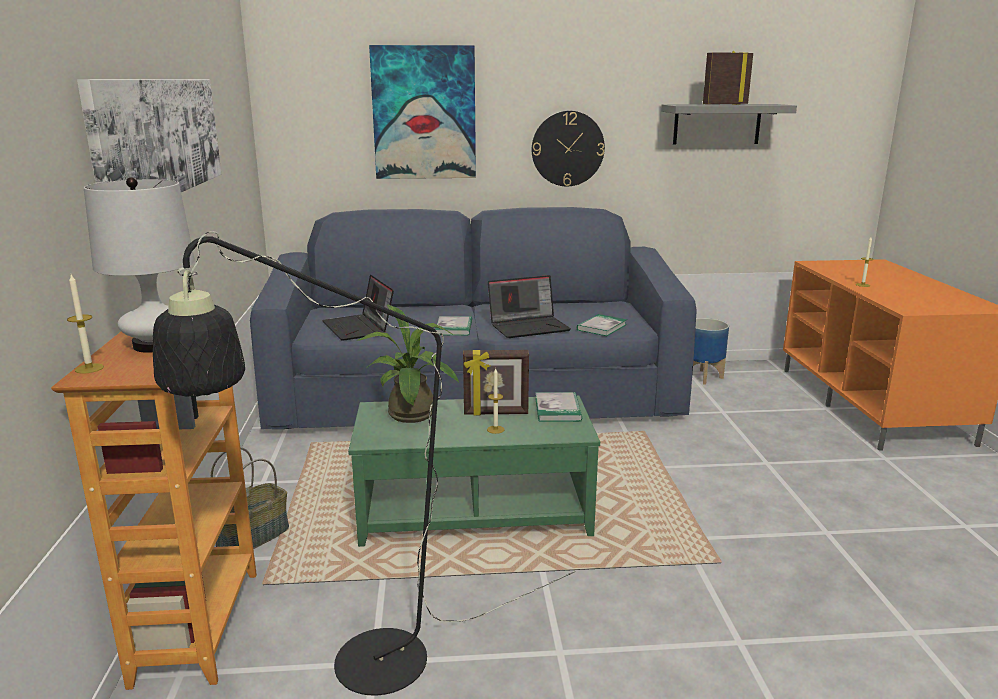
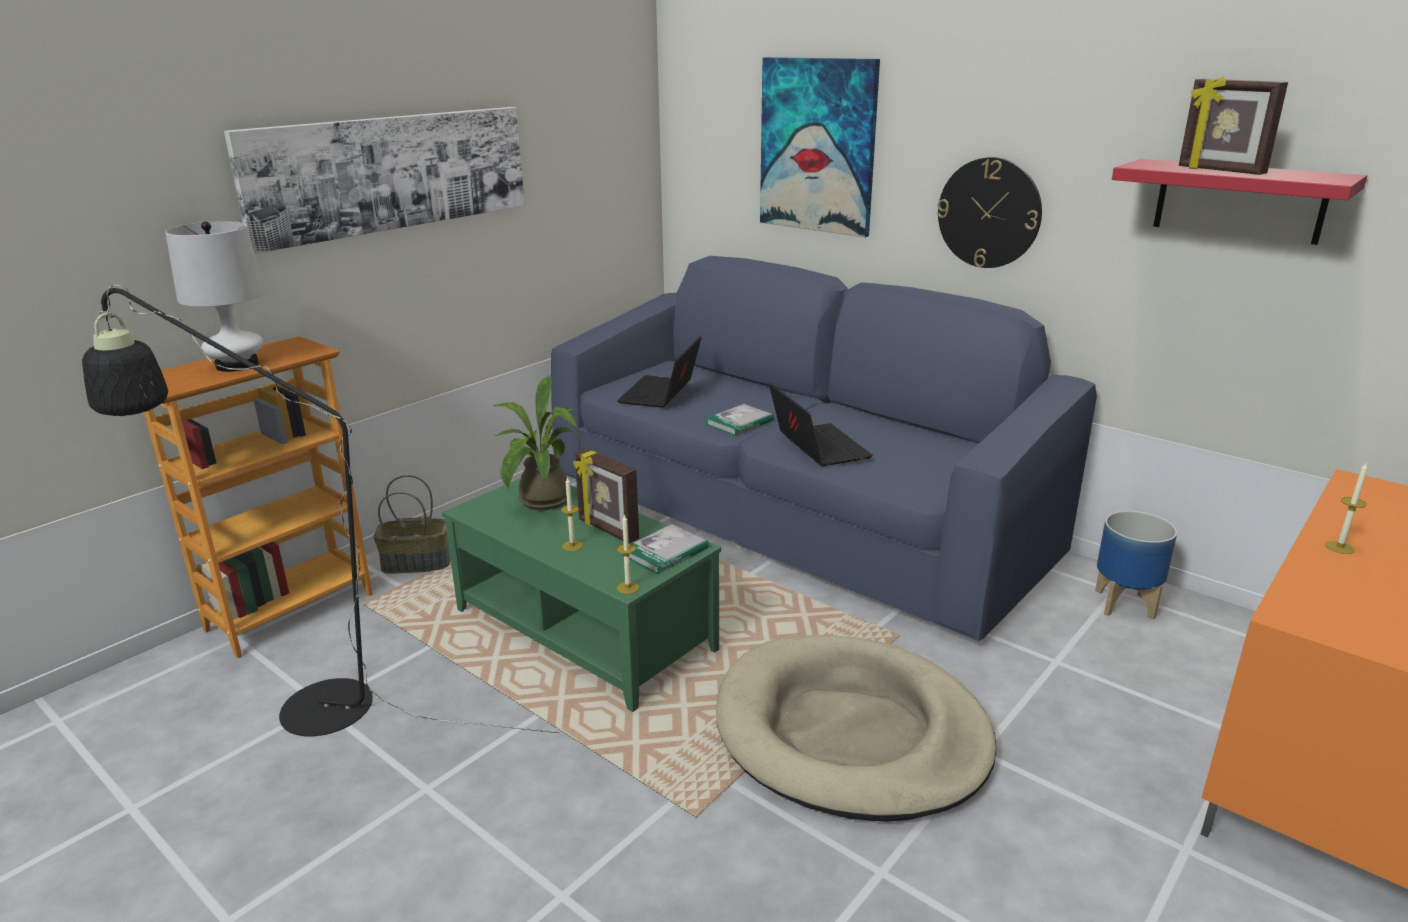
camera: 45 degrees right, 5 degrees up
(89, 368) = (166, 372): candle -> candle (628, 588)
(529, 326) = (817, 447): laptop -> laptop turned 135 degrees counterclockwise
(601, 327) = (895, 476): book -> none
(708, 485) = (850, 733): none -> beige dog bed
(717, 124) = (1239, 201): grey shelf -> red shelf
(724, 104) = (1220, 171): picture frame -> picture frame turned 150 degrees counterclockwise

